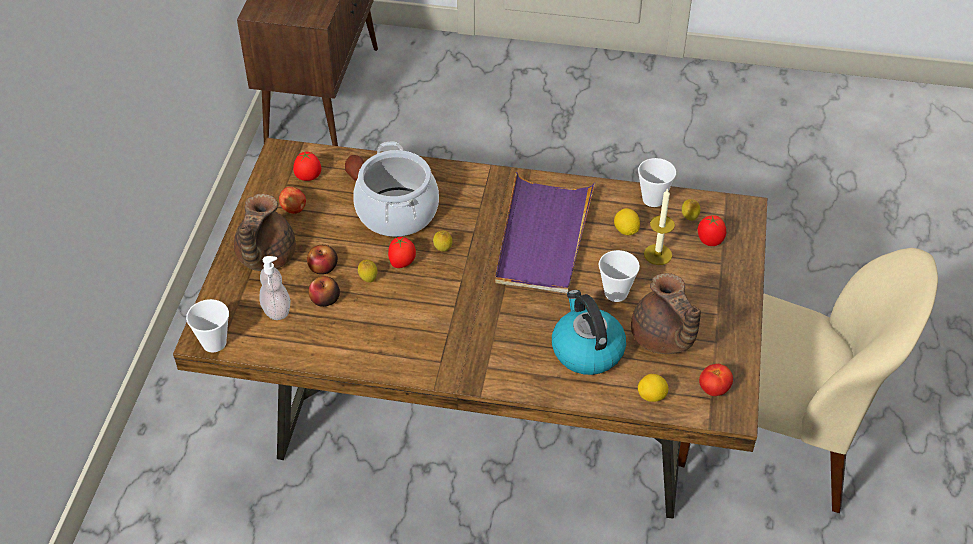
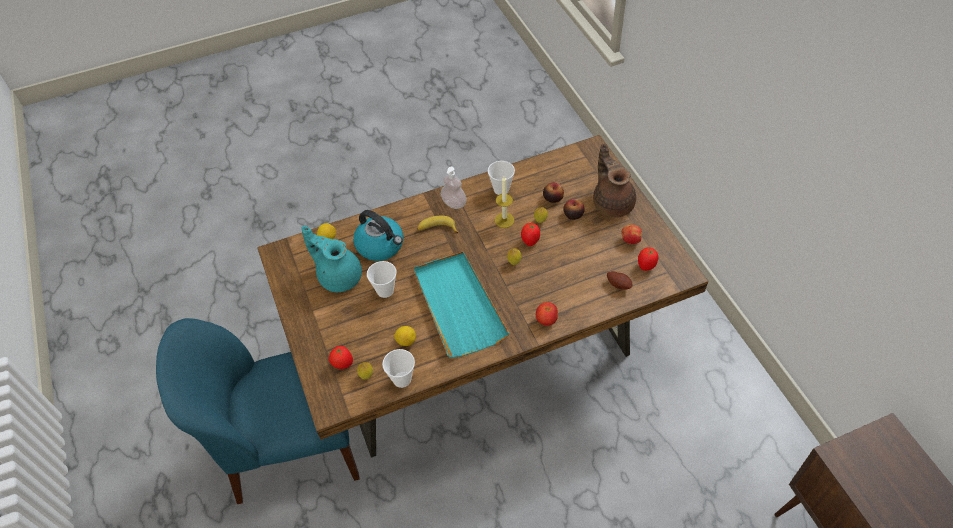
camera: 150 degrees right, 5 degrees up
(214, 343) = (585, 148): cup -> cup (501, 189)
(276, 310) = (572, 179): soap dispenser -> soap dispenser (454, 203)
(397, 212) = (566, 272): cooking pot -> none
(500, 335) = (437, 229): none -> banana
(543, 237) = (458, 305): purple tray -> turquoise tray
(658, 254) = (373, 334): candle -> candle (504, 220)
(663, 339) = (338, 276): brown teapot -> turquoise teapot
(713, 389) = (293, 260): tomato -> tomato (546, 320)
(776, 440) = (292, 447): beige chair -> blue chair

